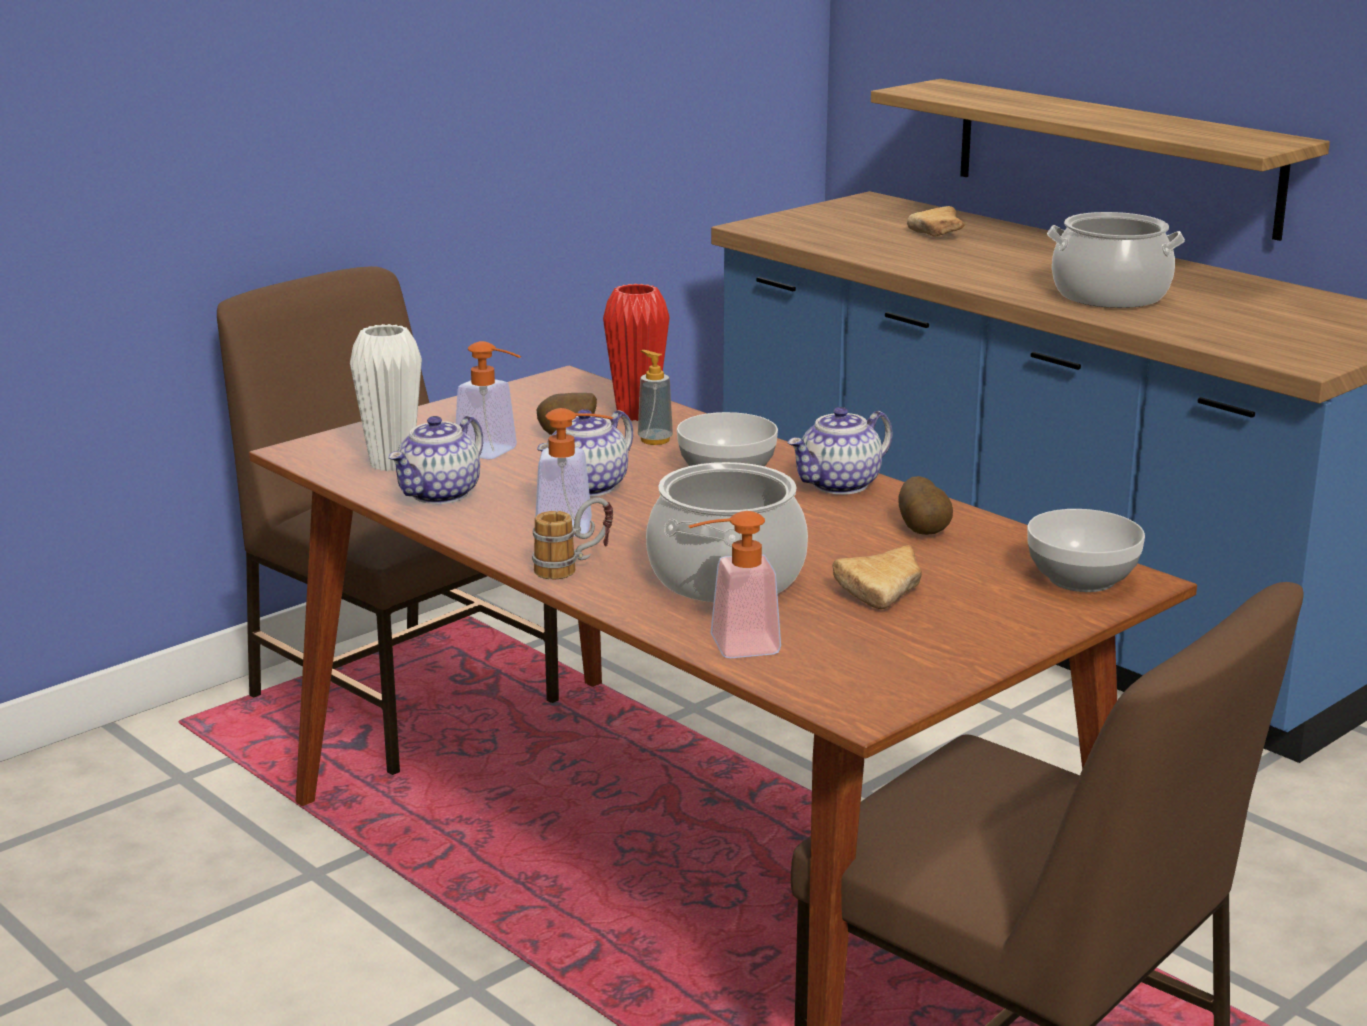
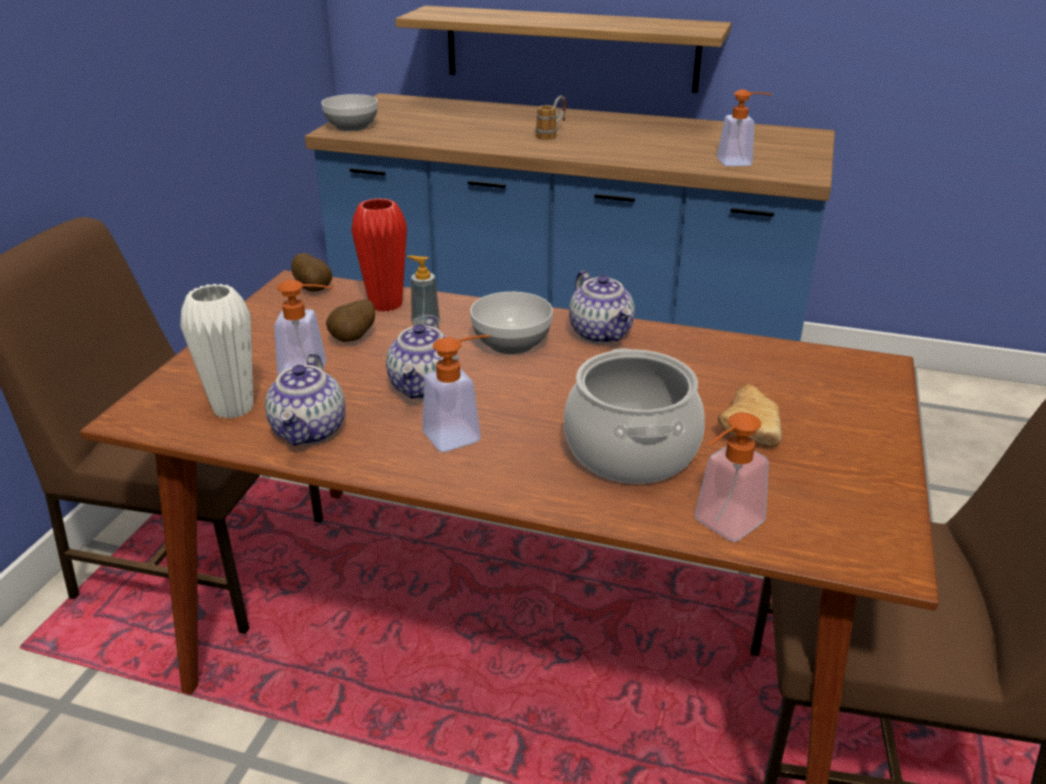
camera: 30 degrees left, 10 degrees up
(573, 568) = (507, 480): mug -> mug (552, 134)
(839, 485) = (601, 333): teapot -> teapot turned 45 degrees counterclockwise
(925, 531) = (705, 360): potato -> potato (314, 288)
(939, 235) = (467, 118): bread -> none
(1083, 578) = (849, 373): bowl -> bowl (352, 126)
(1110, 296) = (629, 146): cooking pot -> none
(1238, 336) = (740, 162): none -> soap dispenser

